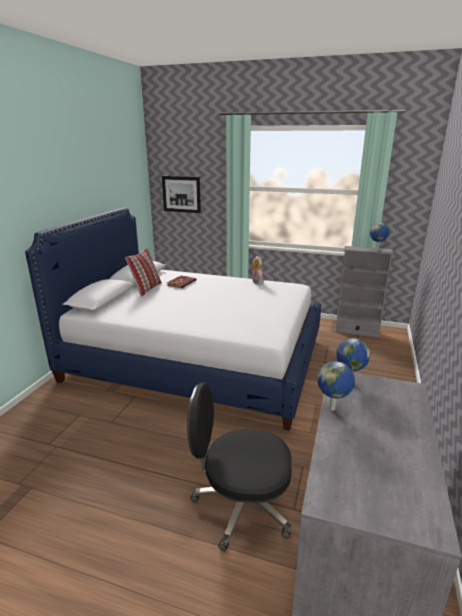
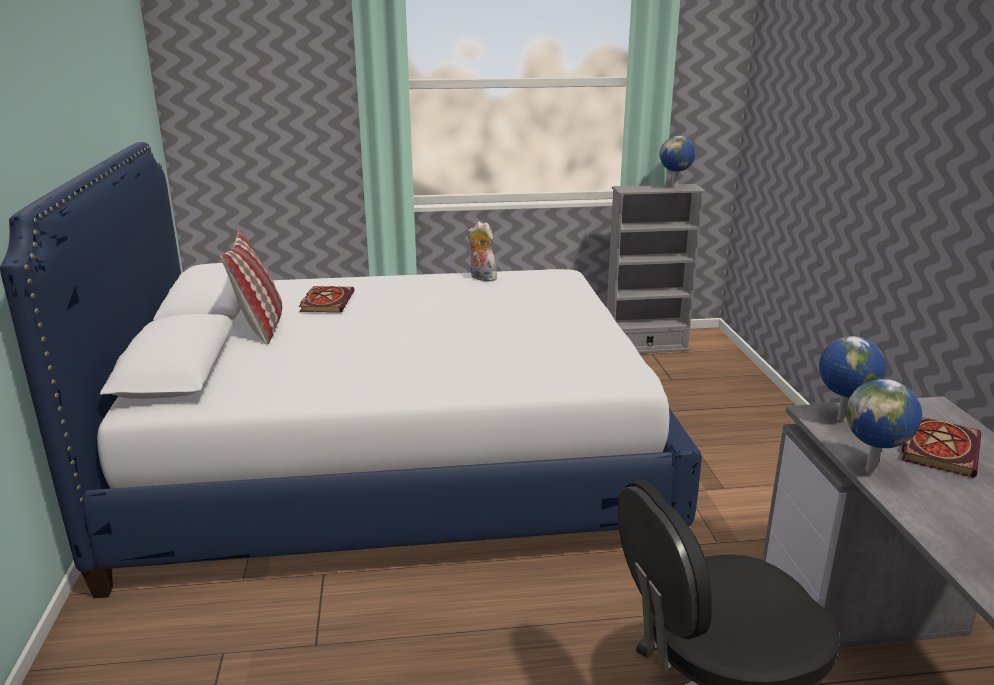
camera: 25 degrees left, 0 degrees up
(181, 194) = (242, 105): picture -> none
(384, 408) = (938, 448): none -> book

